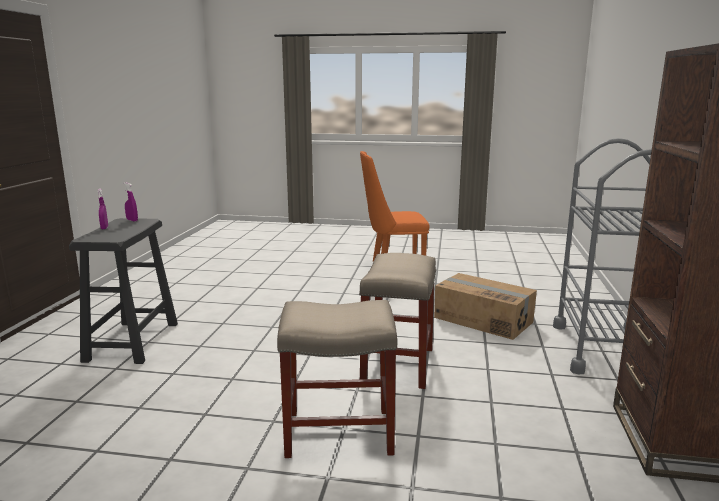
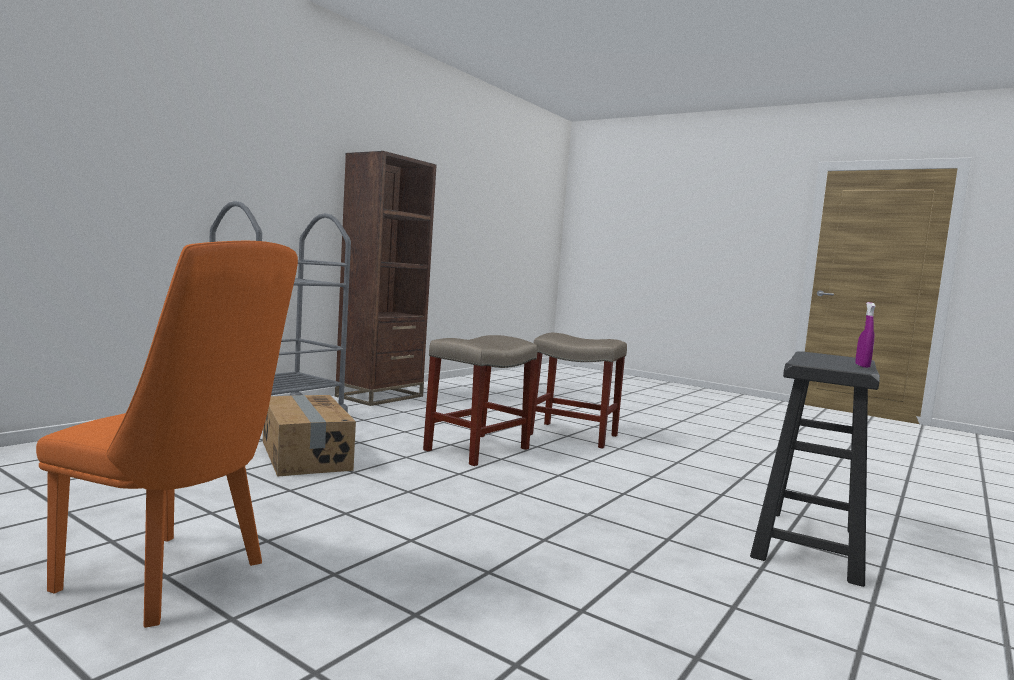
camera: 155 degrees left, 10 degrees down
(132, 220) = (835, 367): purple spray bottle -> none

